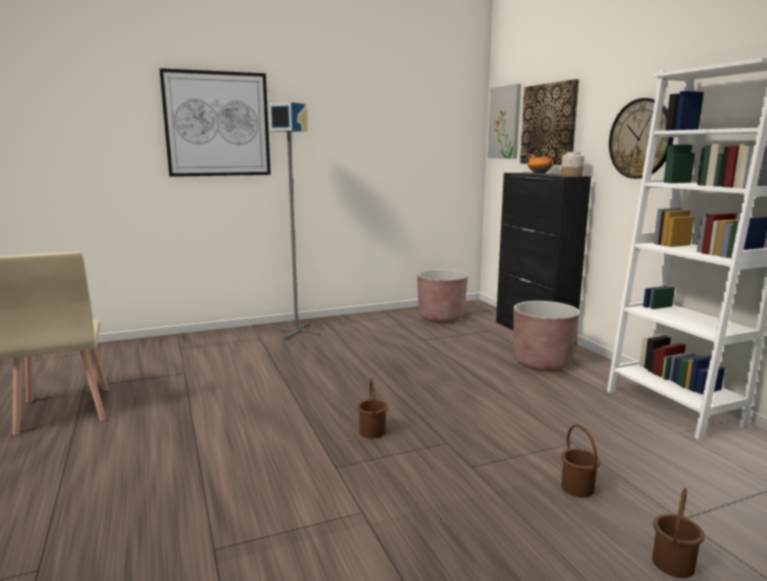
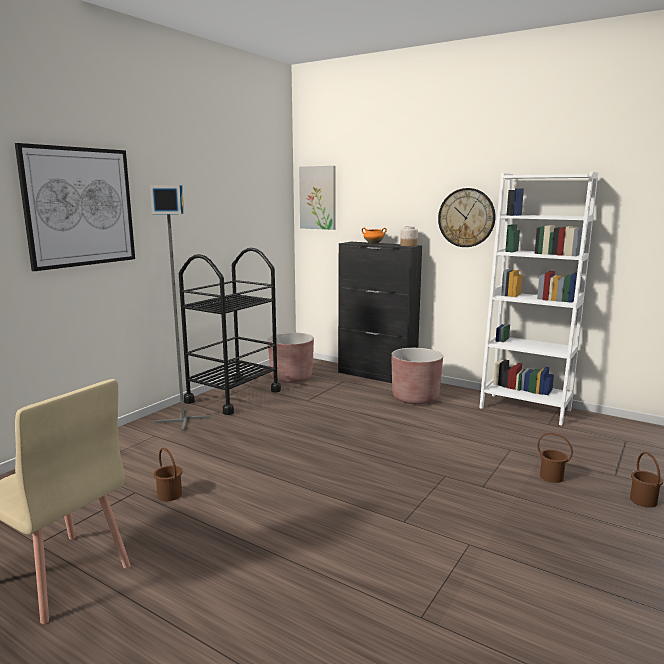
camera: 35 degrees left, 0 degrees up
(364, 322) = (233, 396): none -> black cart
(372, 432) = (386, 486): brown bucket -> brown bucket (169, 495)
(549, 124) = (371, 202): picture -> none

